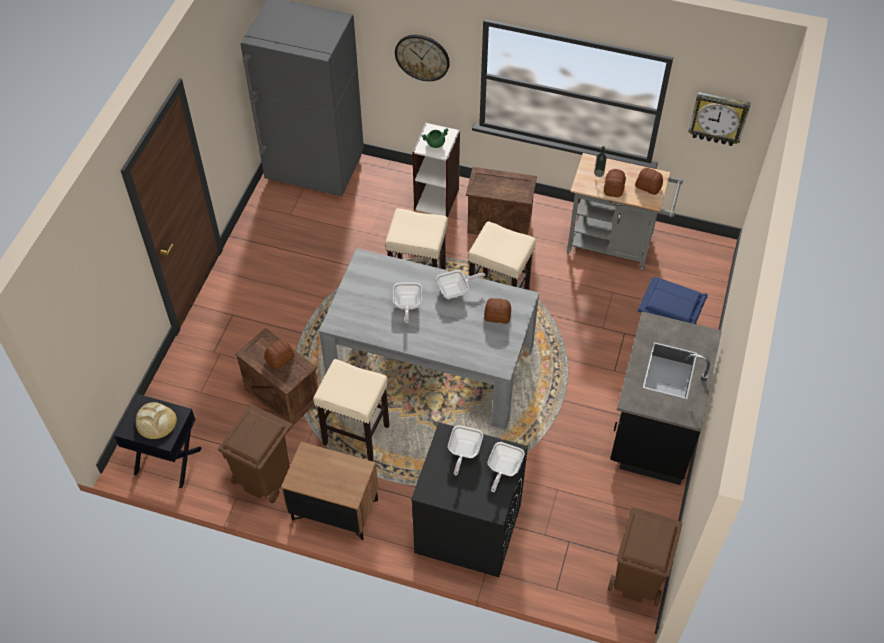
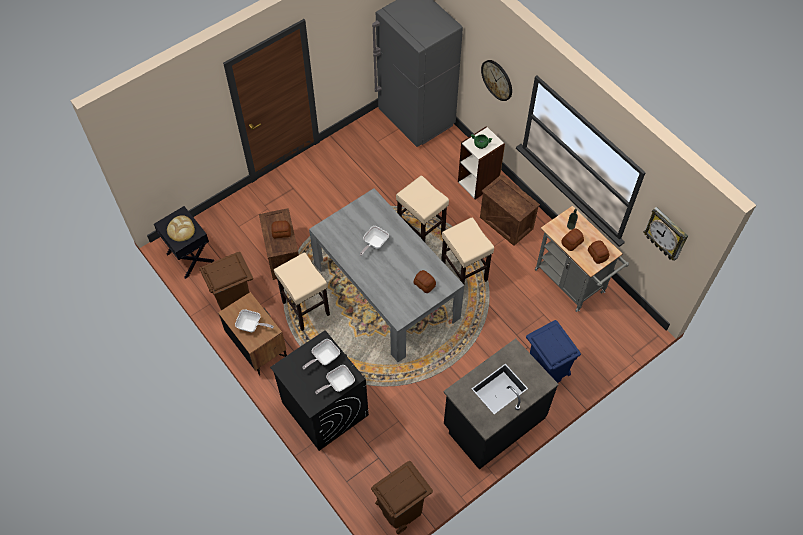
camera: 35 degrees right, 5 degrees up
(456, 290) = (412, 252): frying pan -> frying pan (252, 326)

